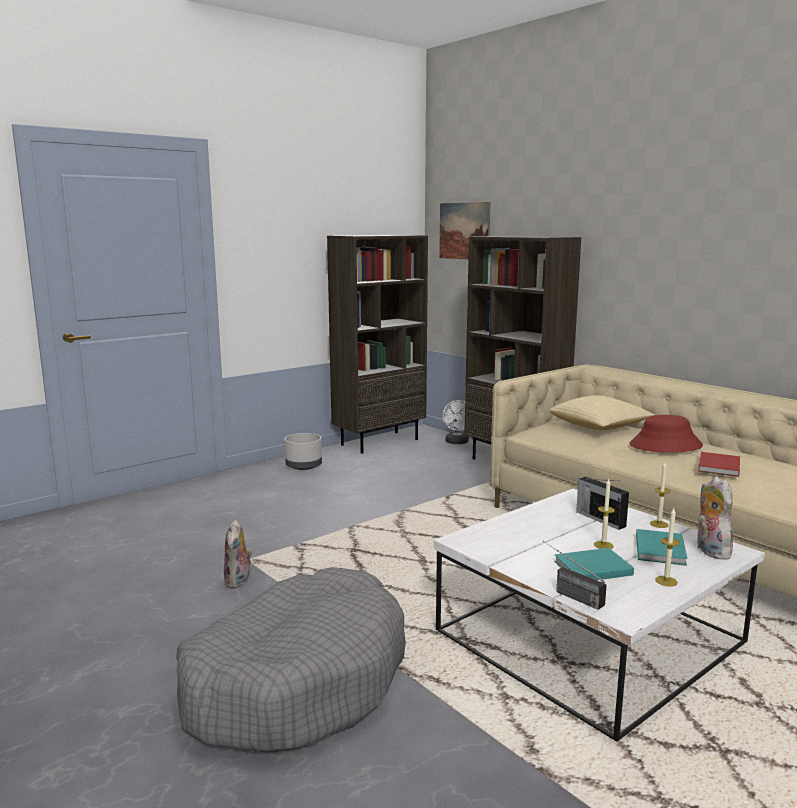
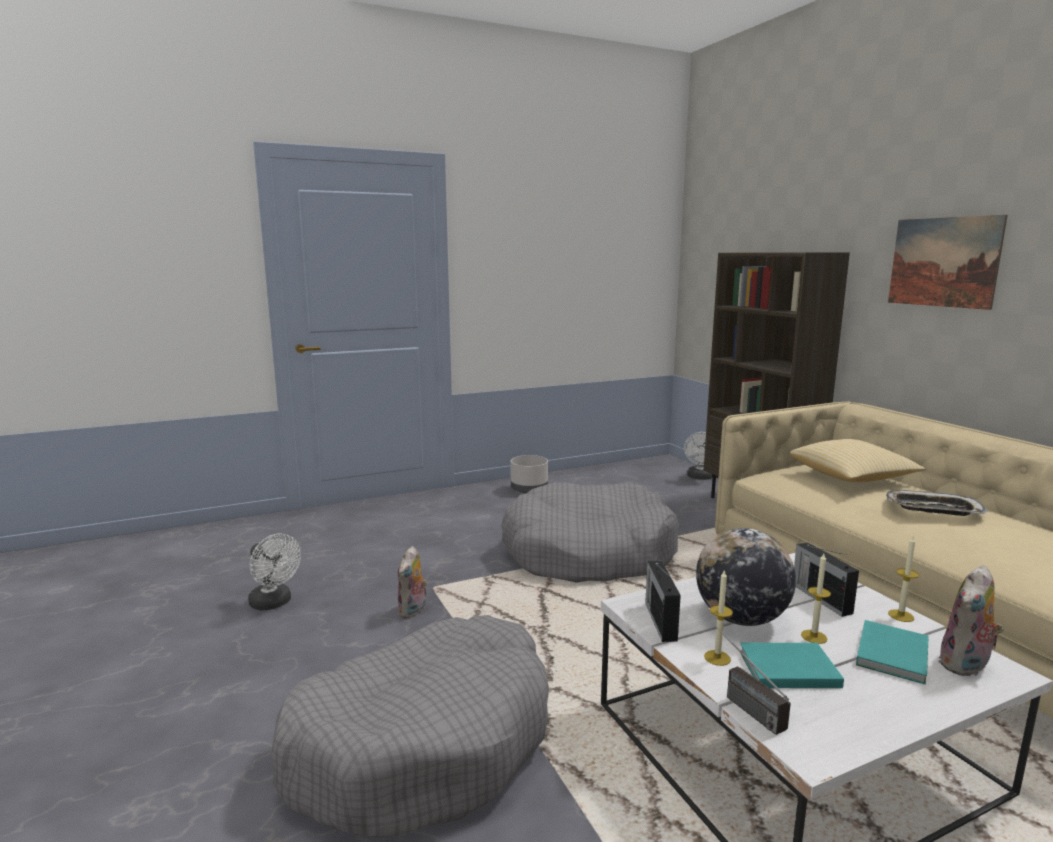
camera: 15 degrees right, 0 degrees up
(93, 592) = (274, 603): none -> white fan
(379, 442) = (616, 470): brown bookcase -> none
(380, 515) = (588, 553): none -> grey dog bed
(464, 231) = (720, 248): picture -> picture (943, 262)
(487, 548) = (660, 620): none -> radio
(547, 540) = (741, 619): none -> globe
(665, 445) = (932, 509): red hat -> tray
(666, 581) = (888, 705): candle -> candle (717, 658)
(709, 551) = (966, 666): plush toy -> plush toy turned 135 degrees counterclockwise
(718, 467) = (1000, 546): red book -> none

